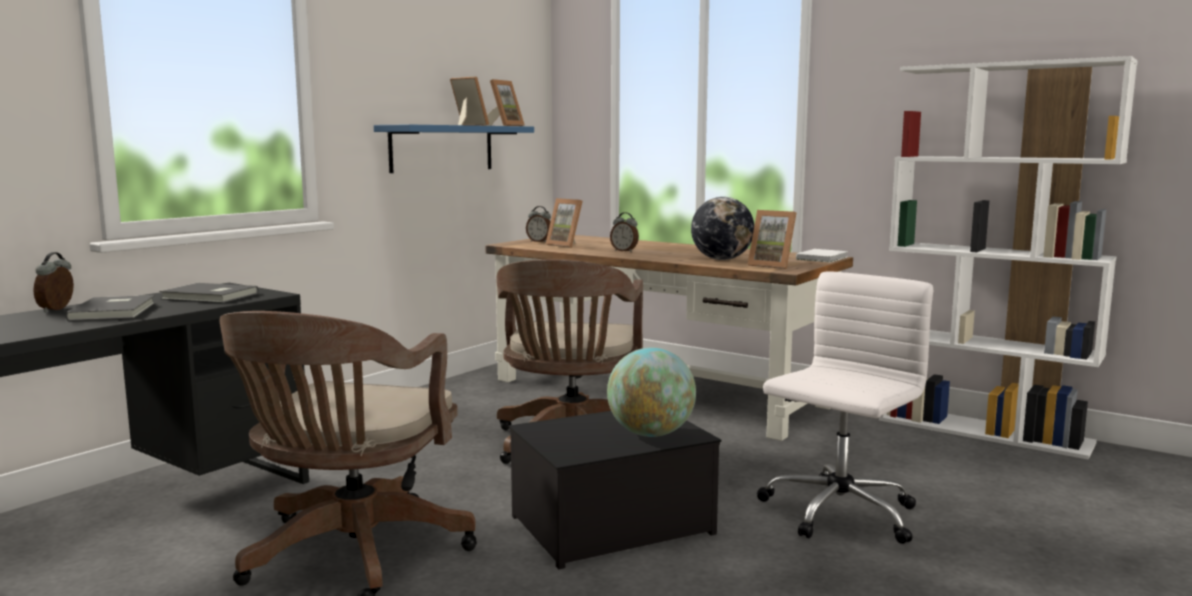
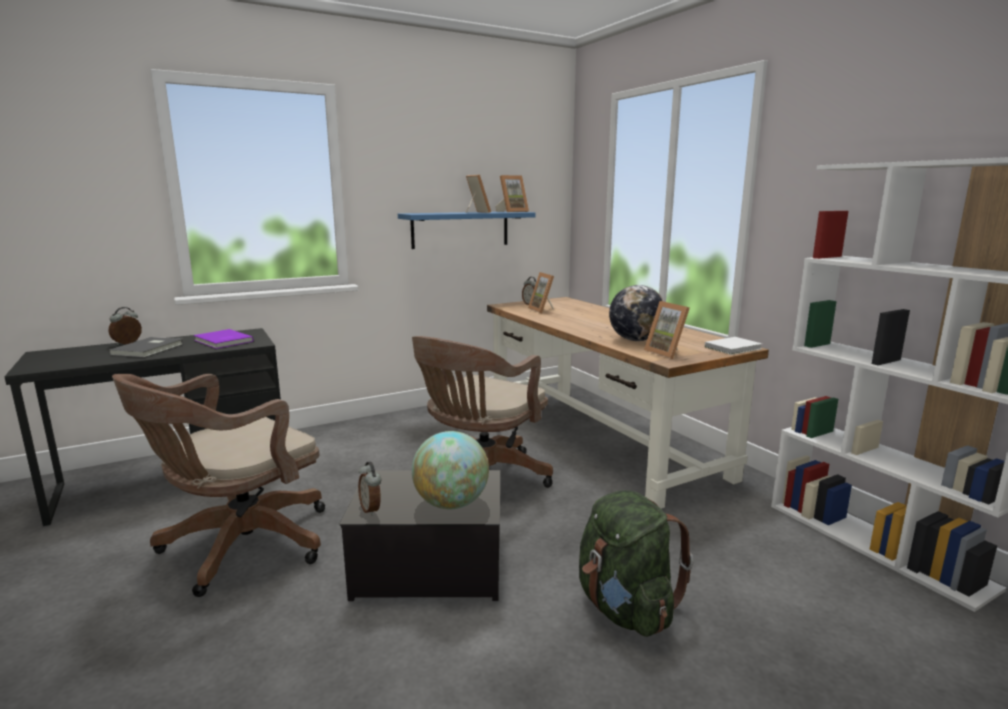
camera: 25 degrees right, 5 degrees up
(209, 296) = (222, 341): grey book -> purple book
(624, 251) = (574, 321): alarm clock -> alarm clock (371, 509)
(837, 513) = (625, 608): white office chair -> green backpack

